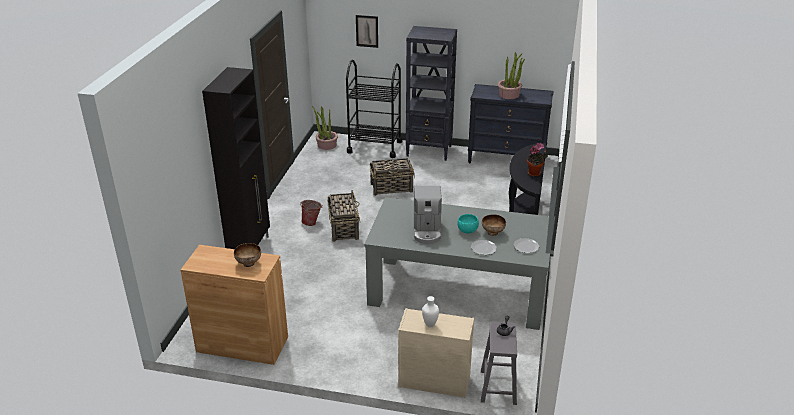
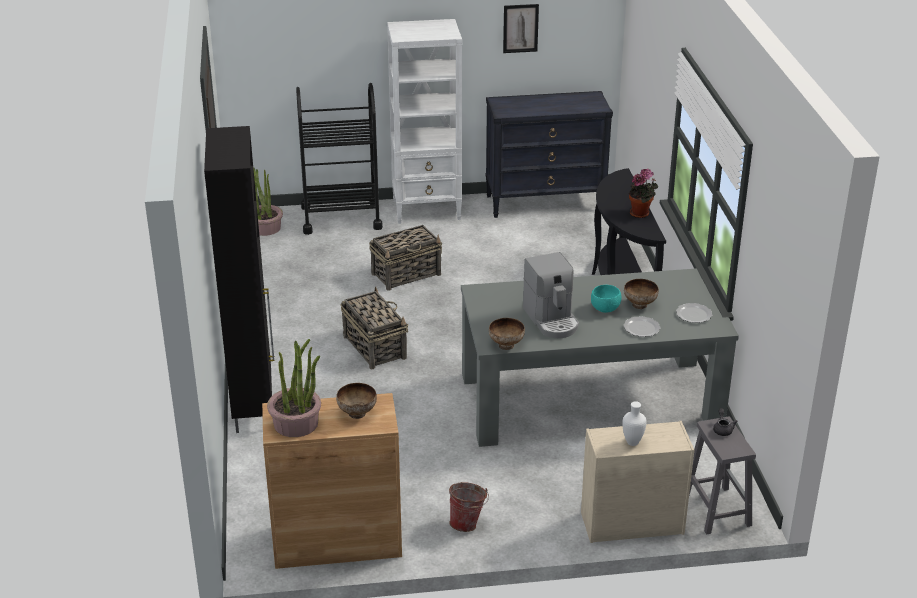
camera: 20 degrees left, 0 degrees up
(312, 223) = (322, 348): bucket -> bucket (468, 523)
(367, 31) = (312, 39): picture -> picture (520, 28)
(386, 241) = (506, 345): none -> bowl
(429, 151) = (427, 210): black bookcase -> white bookcase
(509, 95) = (545, 106): potted plant -> potted plant (296, 423)

